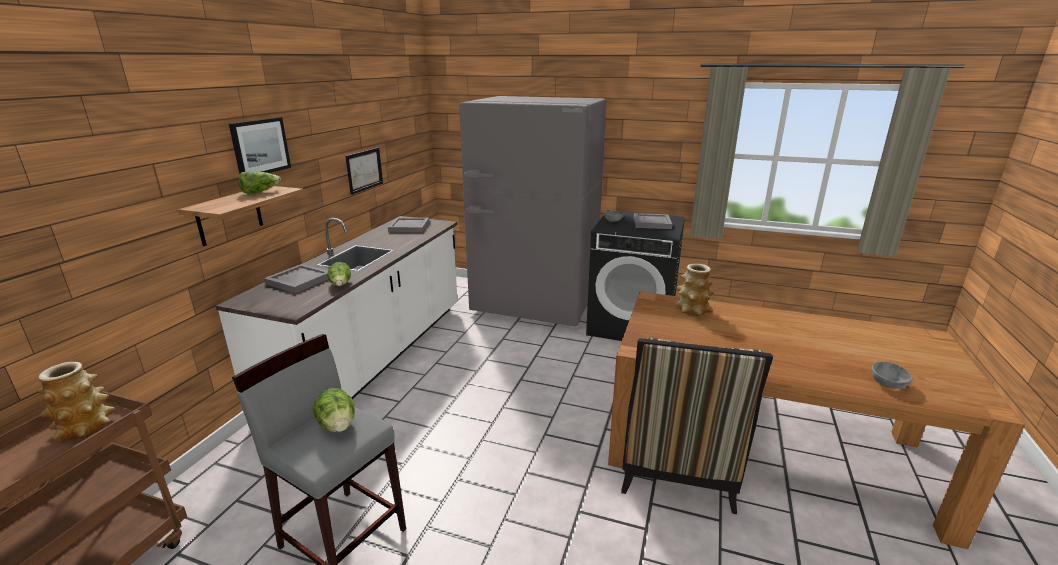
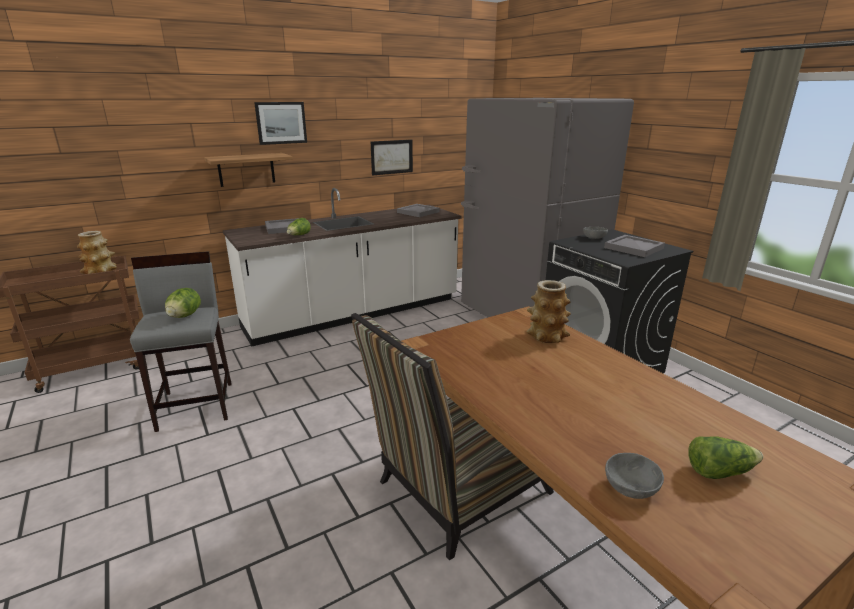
camera: 40 degrees right, 0 degrees up
(260, 192) = (265, 155): lettuce -> lettuce (719, 471)

